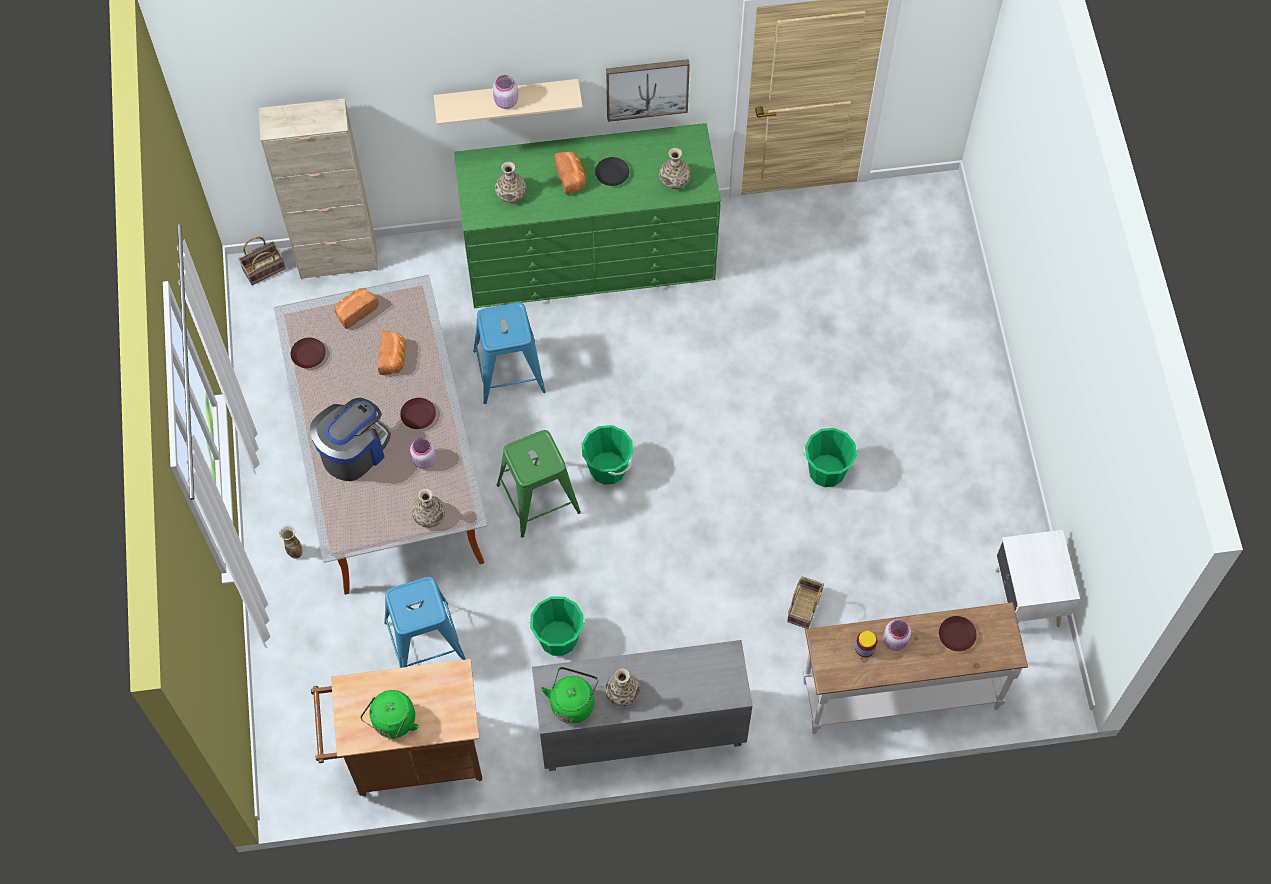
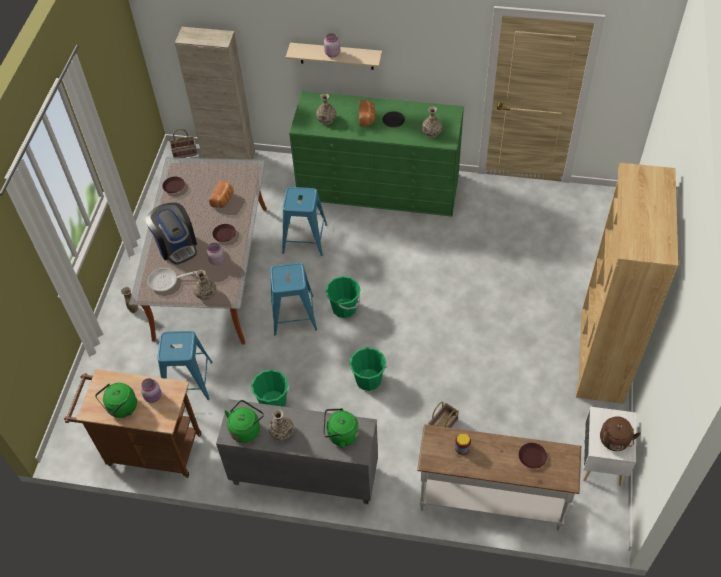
camera: 20 degrees right, 10 degrees down
(354, 451) = (176, 245): coffee machine -> coffee machine turned 90 degrees clockwise
(355, 311) = (212, 169): bread -> none
(363, 512) = (166, 281): none -> frying pan
(538, 498) = (293, 315): green stool -> blue stool
(647, 88) = (426, 69): picture -> none
(702, 675) = (340, 435): none -> green kettle
(827, 471) = (487, 344): green bucket -> green bucket (368, 380)
(895, 640) = (486, 449): pink jar -> pink jar (153, 396)
(985, 447) = (601, 356): none -> brown bookcase
(1046, 578) = (614, 441): none -> brown kettle

